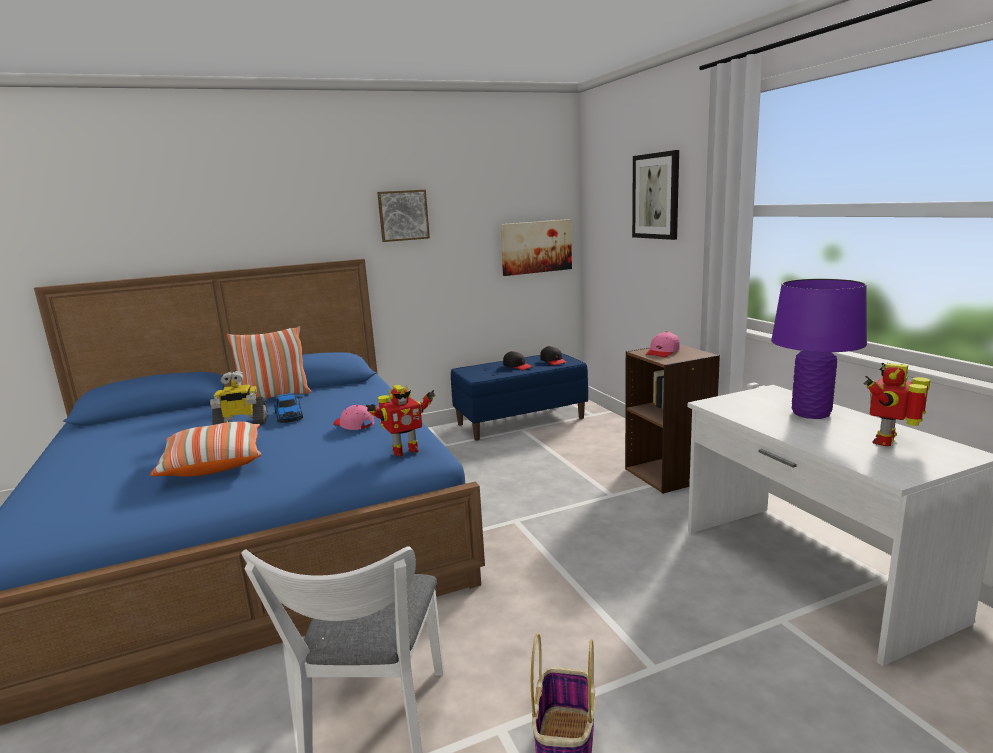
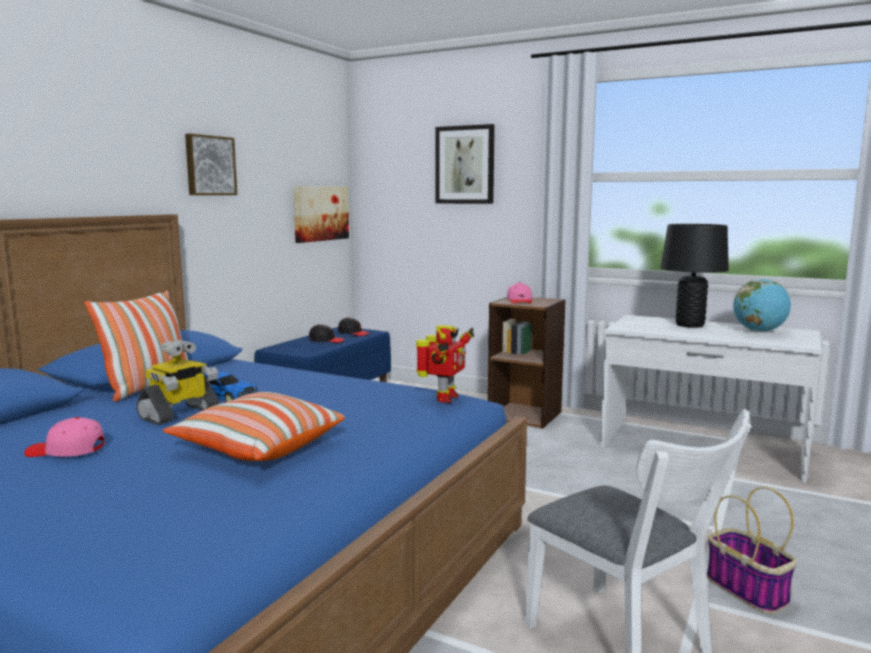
camera: 40 degrees left, 5 degrees down
(354, 424) = (334, 390): pink cap -> pink cap (66, 450)
(811, 413) = (689, 325): purple table lamp -> black table lamp
(887, 441) = (759, 331): toy robot -> globe

